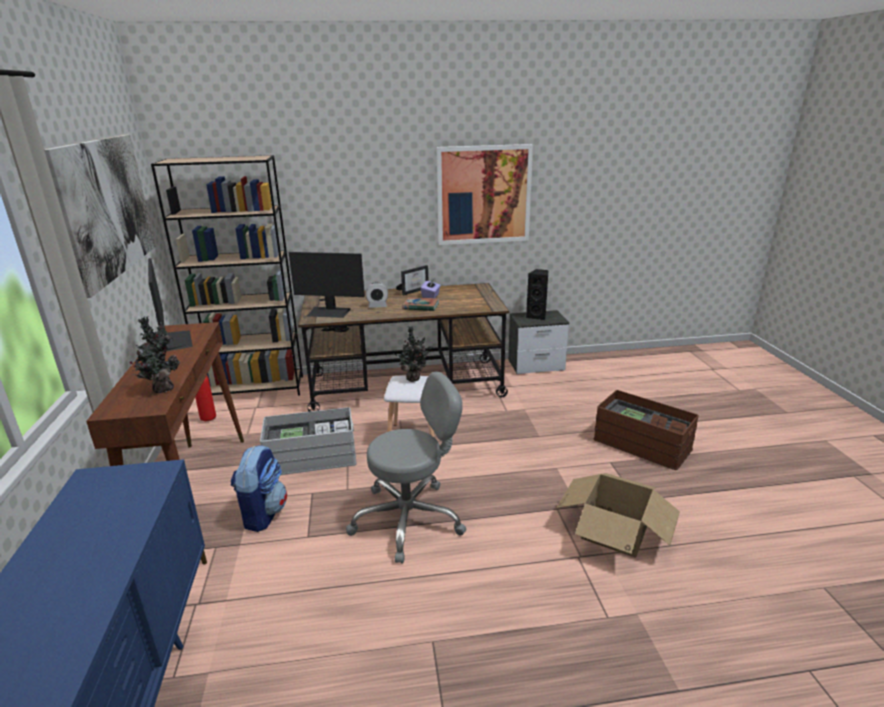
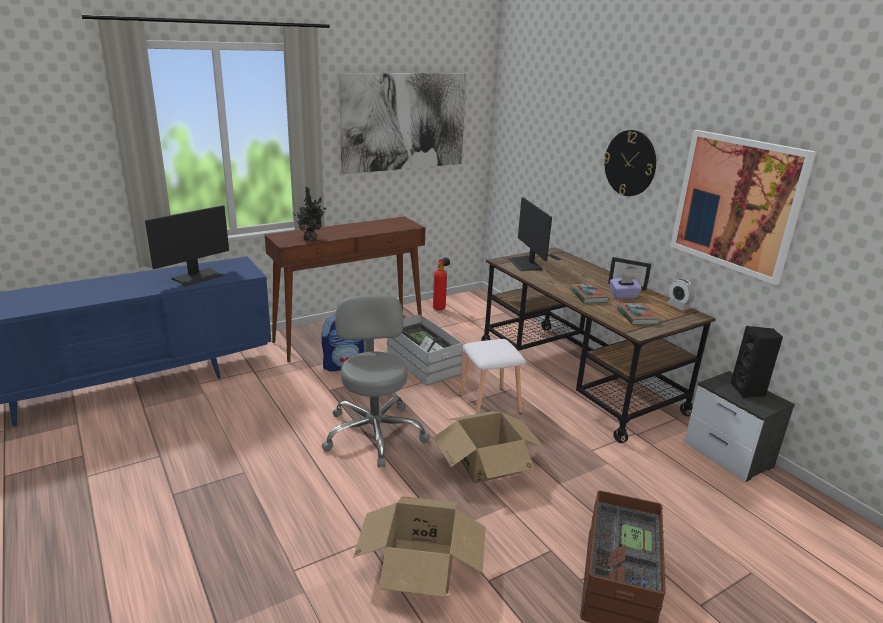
camera: 65 degrees right, 0 degrees up
(173, 341) = (382, 224): monitor -> monitor (197, 277)
(255, 389) = (496, 311): beige bookcase -> none
(375, 189) = (630, 163): none -> wall clock
(377, 306) = (564, 278): alarm clock -> alarm clock (678, 306)
(412, 518) = (373, 431): grey office chair -> grey office chair turned 150 degrees counterclockwise
(414, 378) = (504, 347): potted plant -> none
(470, 301) = (637, 317): none -> book
(498, 462) = (487, 463): none -> cardboard box

